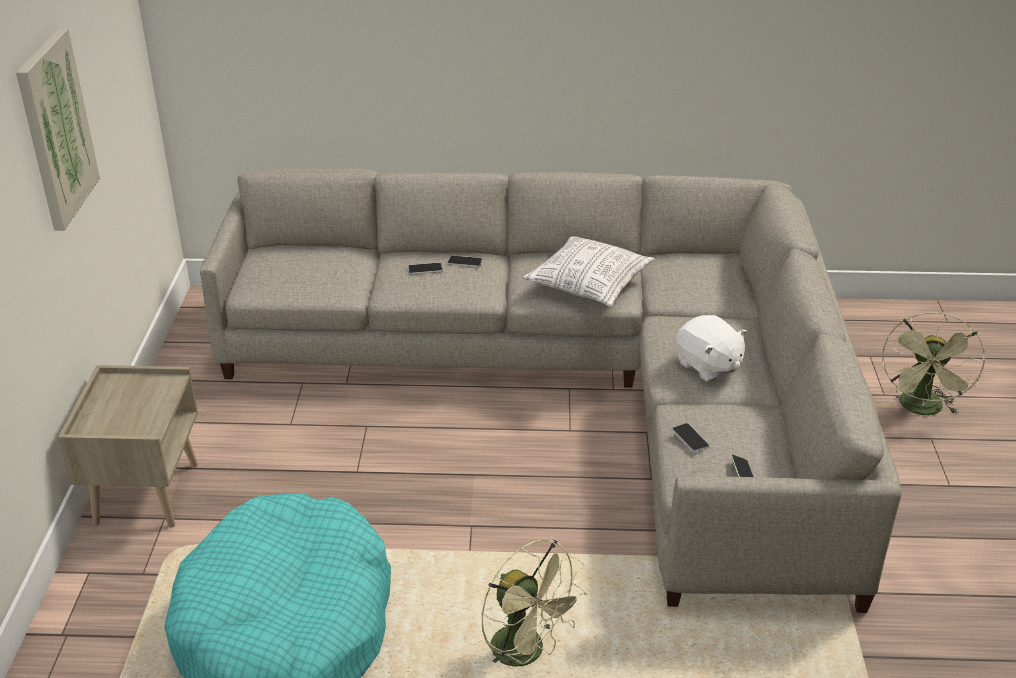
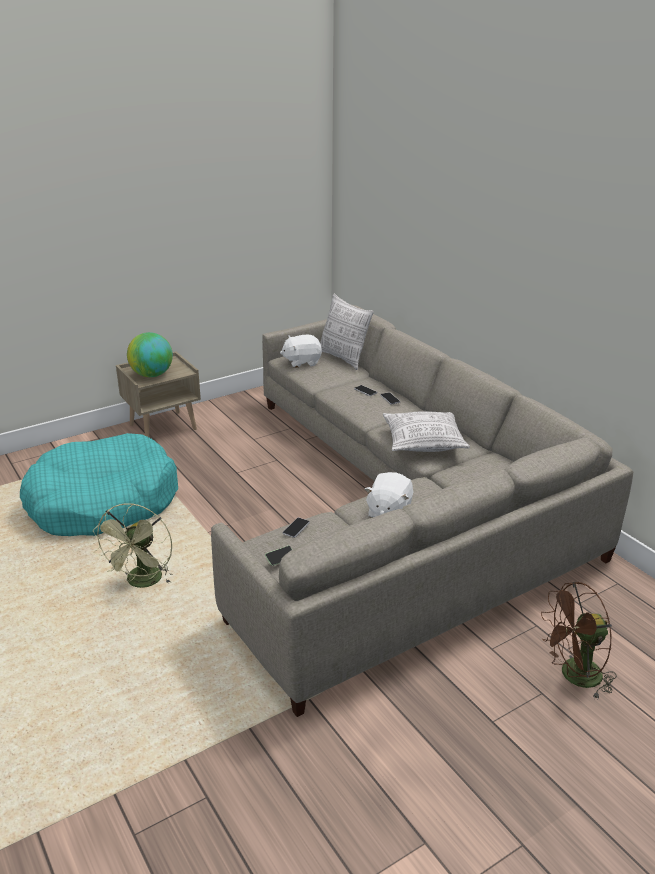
camera: 55 degrees right, 5 degrees down
(56, 129) = (189, 217): picture -> none
(136, 415) = (152, 375): none -> globe
(281, 280) = (302, 362): none -> white plush toy
(314, 248) = (343, 358): none -> pillow
(922, 410) = (574, 677): green fan -> brown fan

